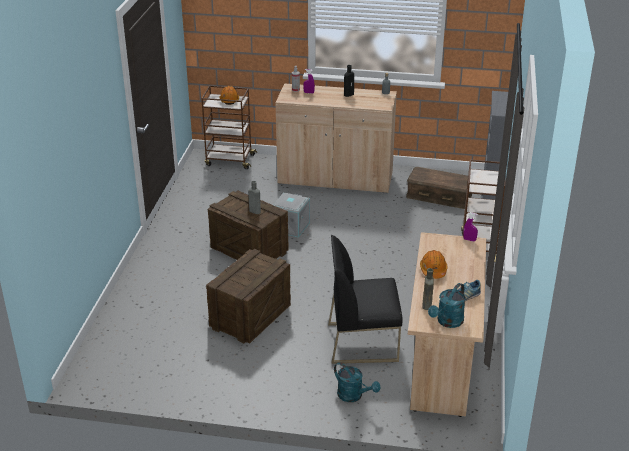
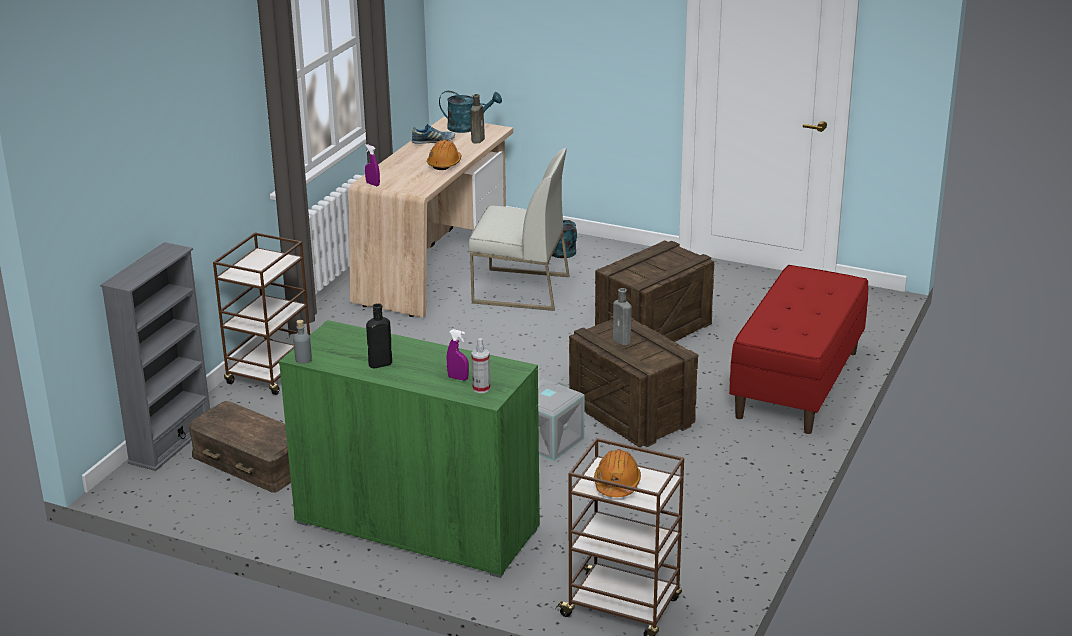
camera: 165 degrees left, 5 degrees down
(147, 284) = (798, 384): none -> red bench
(335, 179) = (417, 525): beige cabinet -> green cabinet
(363, 342) = (520, 290): black chair -> white chair
(447, 322) = (468, 128): turquoise watering can -> turquoise watering can turned 45 degrees clockwise

